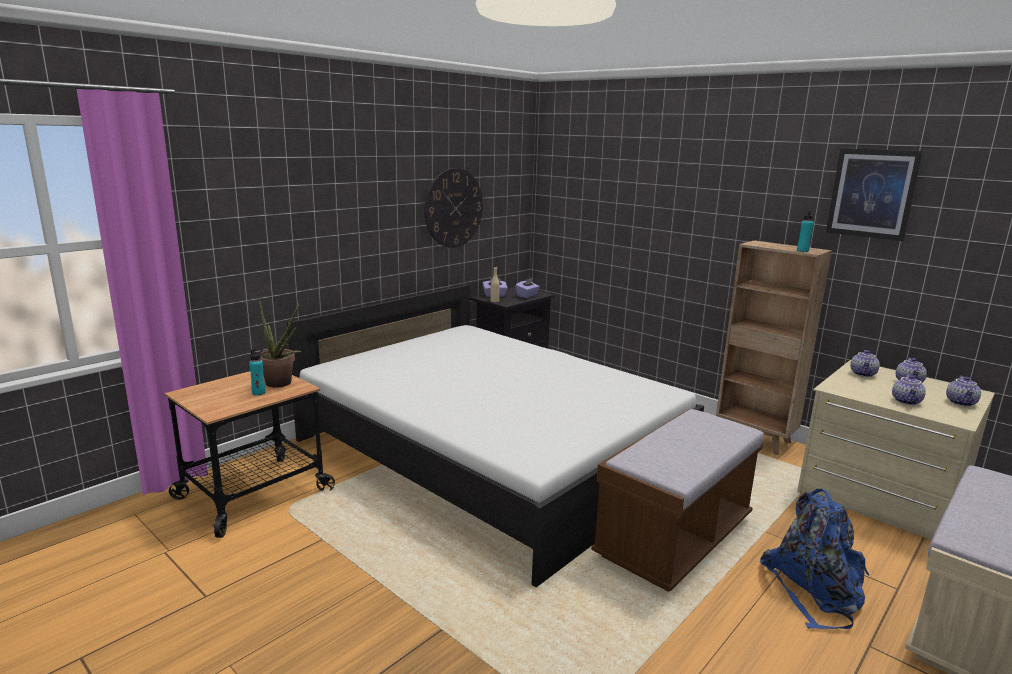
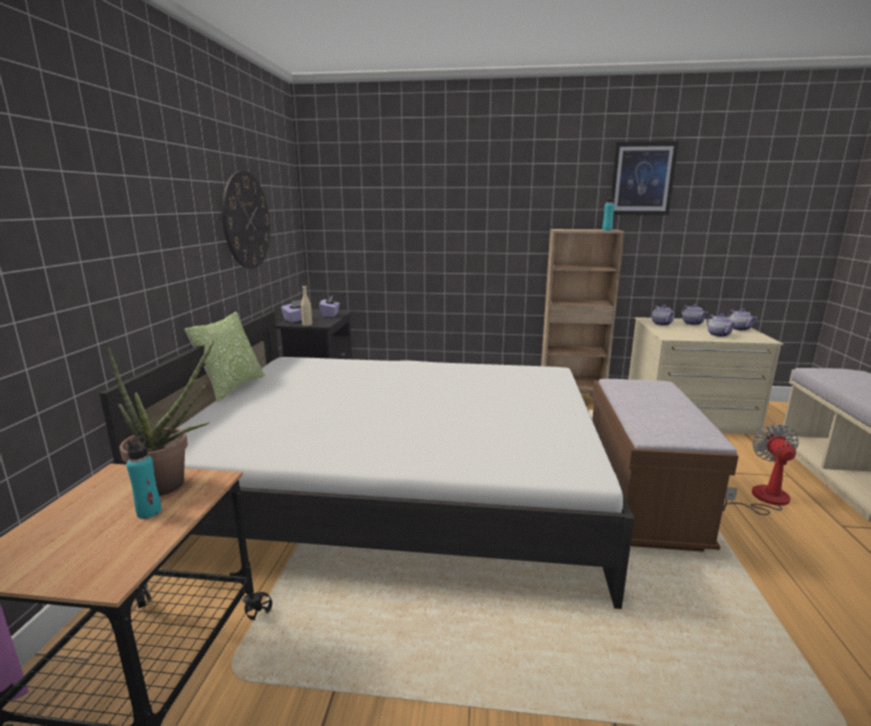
camera: 35 degrees left, 0 degrees up
(403, 340) = (233, 387): none -> pillow
(815, 590) = (762, 499): blue backpack -> fan

